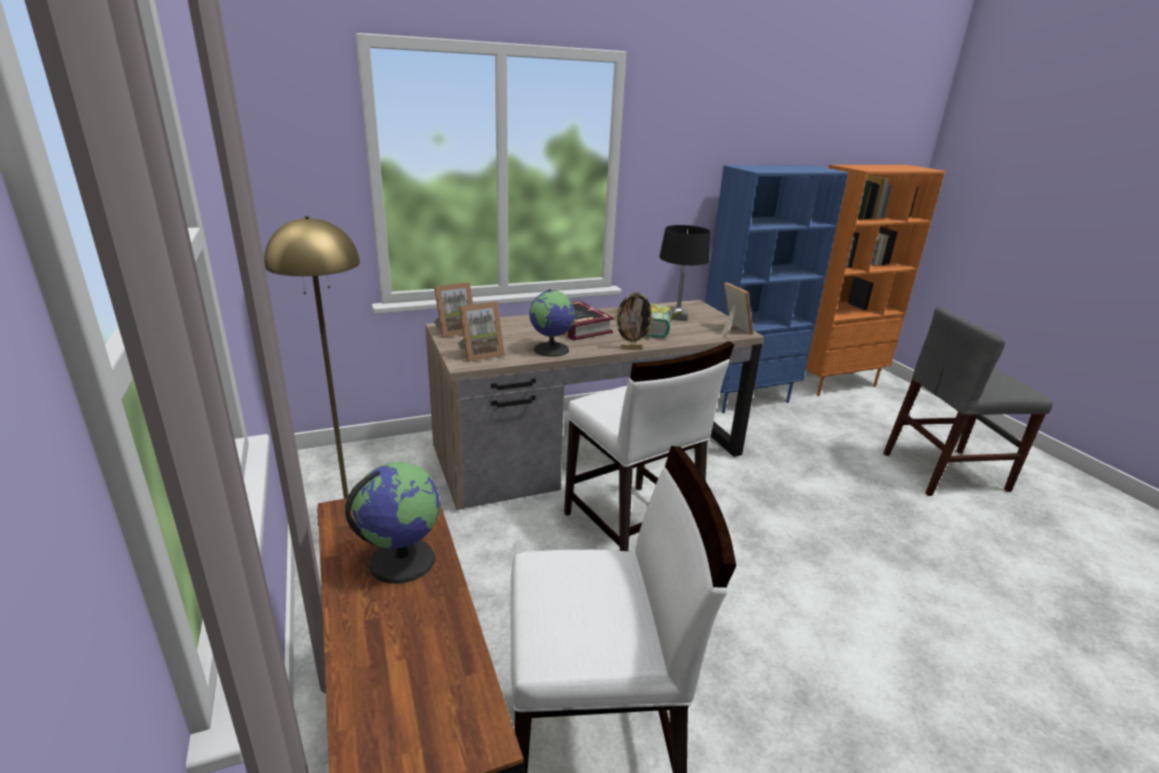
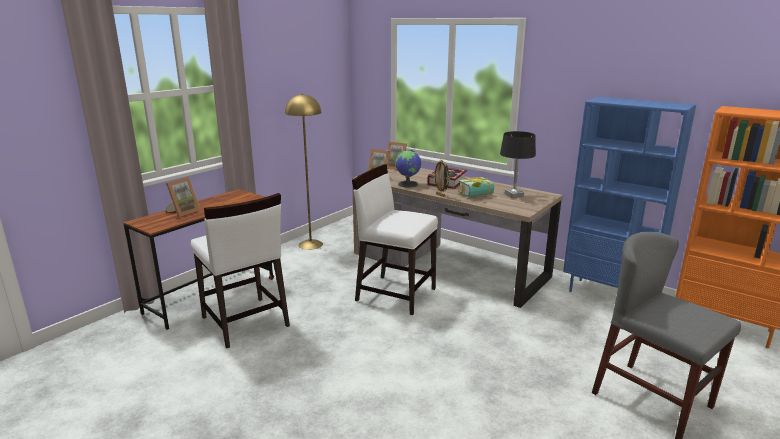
camera: 60 degrees right, 5 degrees down
(402, 560) = (219, 204): globe -> none
(631, 527) = (395, 294): white chair -> white chair turned 90 degrees clockwise
(731, 330) = (520, 209): picture frame -> picture frame (183, 212)

